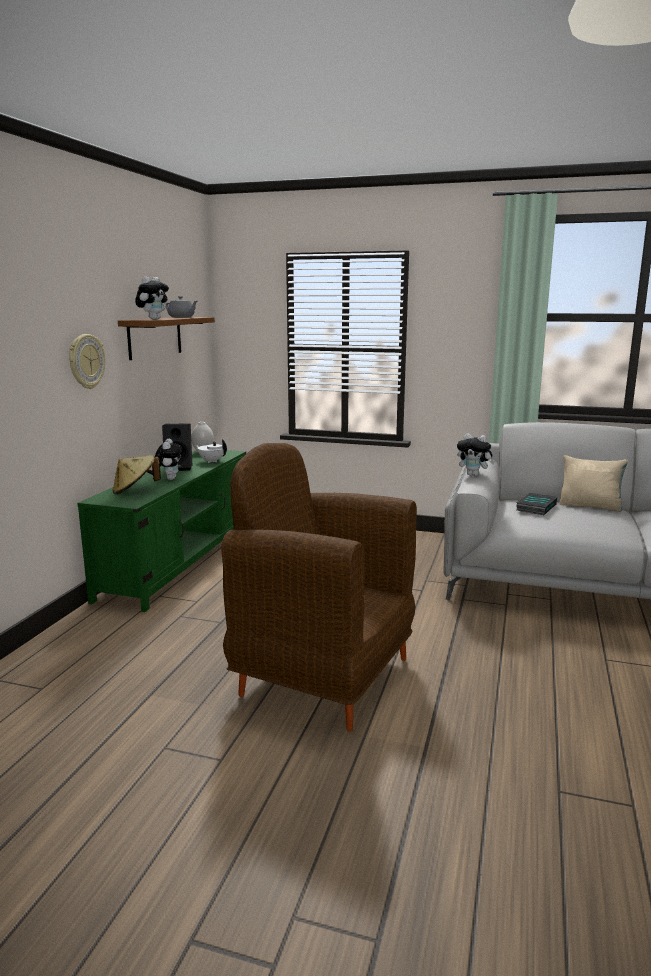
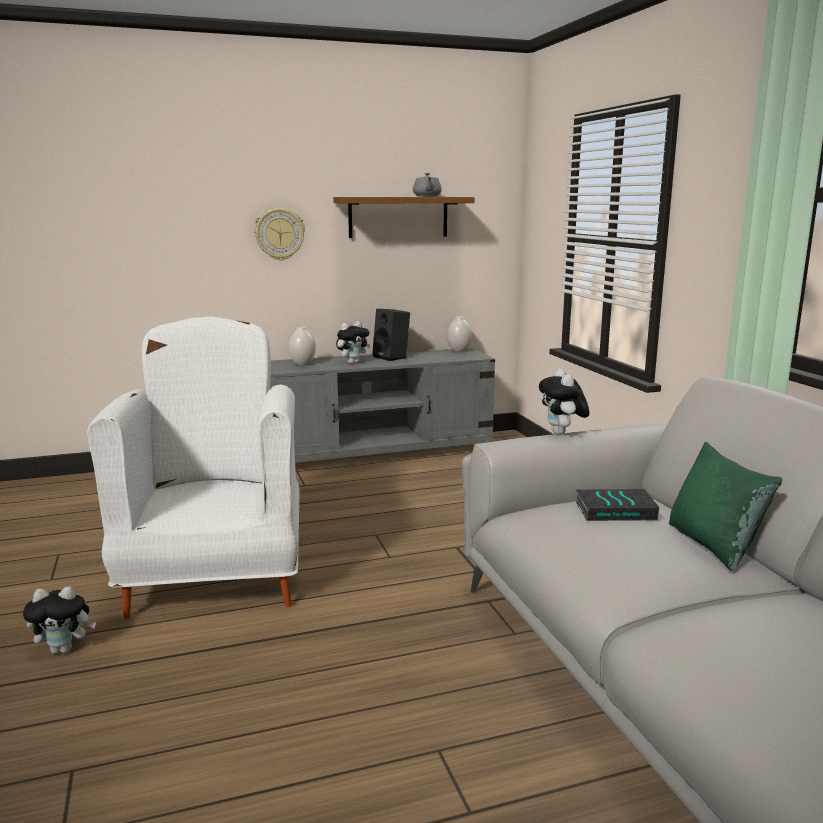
camera: 55 degrees right, 0 degrees up
(135, 490) = (302, 364): beige hat -> white vase
(153, 319) = (368, 196): plush toy -> plush toy (64, 649)
(180, 561) = (375, 454): green tv stand -> grey tv stand
(211, 461) = (433, 359): white teapot -> none
(322, 676) = (216, 577): brown armchair -> white armchair
(590, 506) = (713, 545): beige pillow -> green pillow

